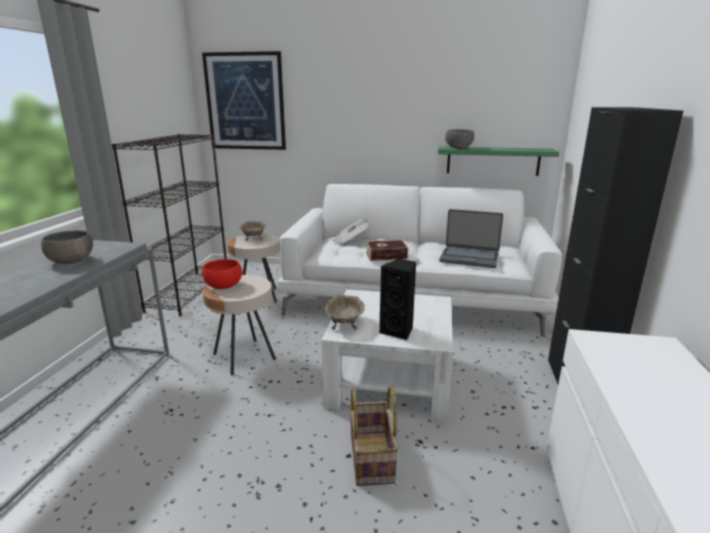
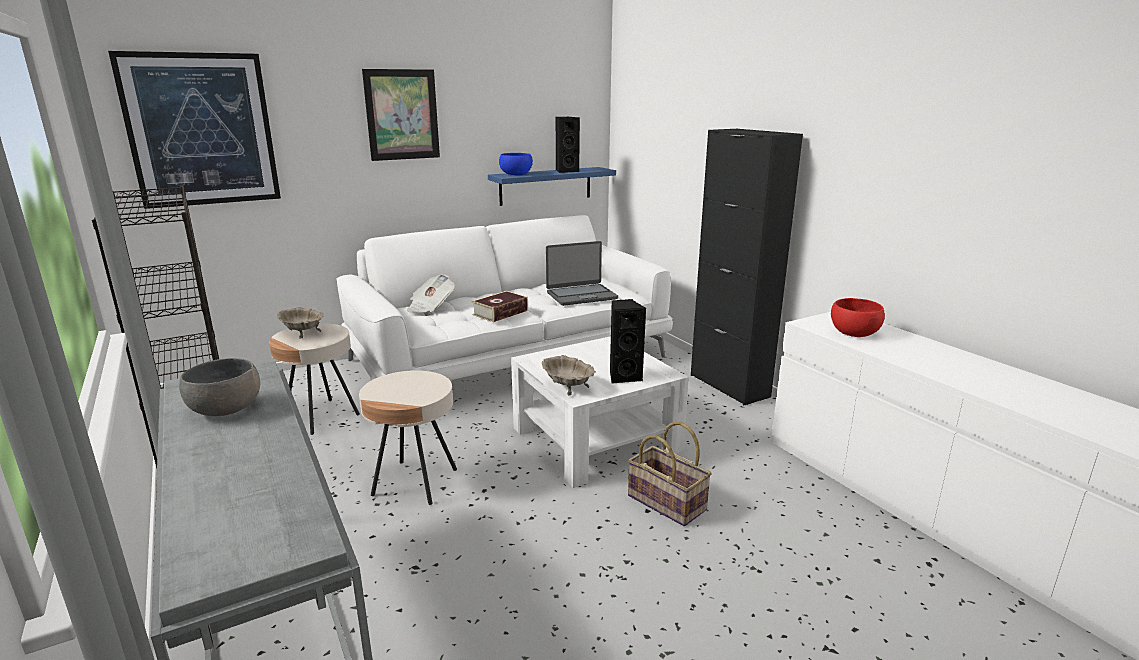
camera: 40 degrees left, 0 degrees up
(224, 286) = (386, 393): red bowl -> red bowl (854, 333)
(373, 95) = (402, 115): none -> picture
(458, 148) = (516, 174): grey bowl -> blue bowl
(493, 161) = (545, 186): green shelf -> blue shelf
(509, 149) = (566, 171): none -> black speaker

